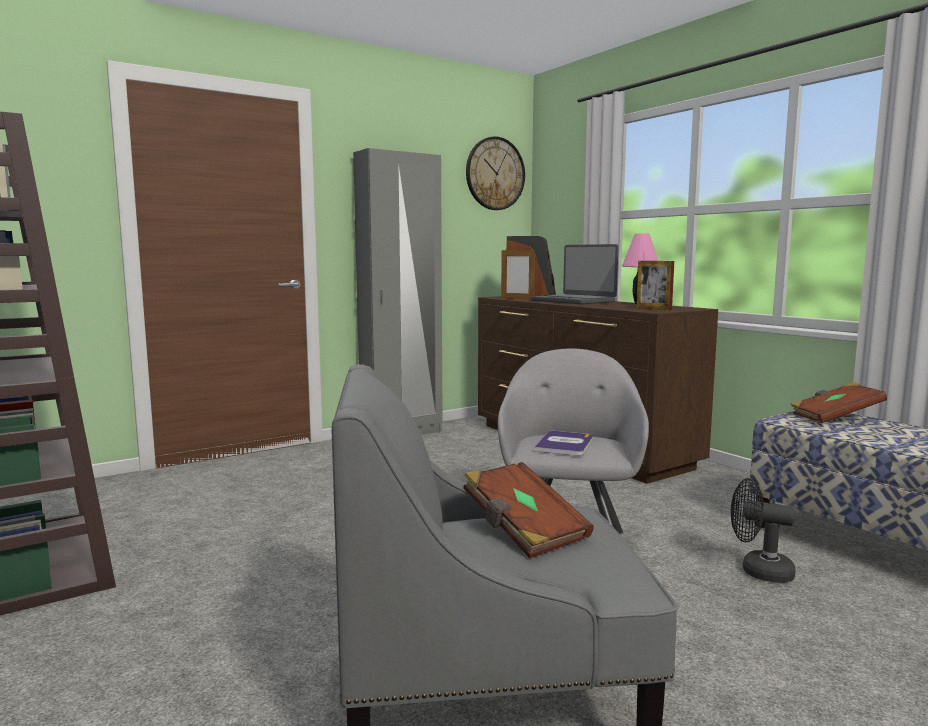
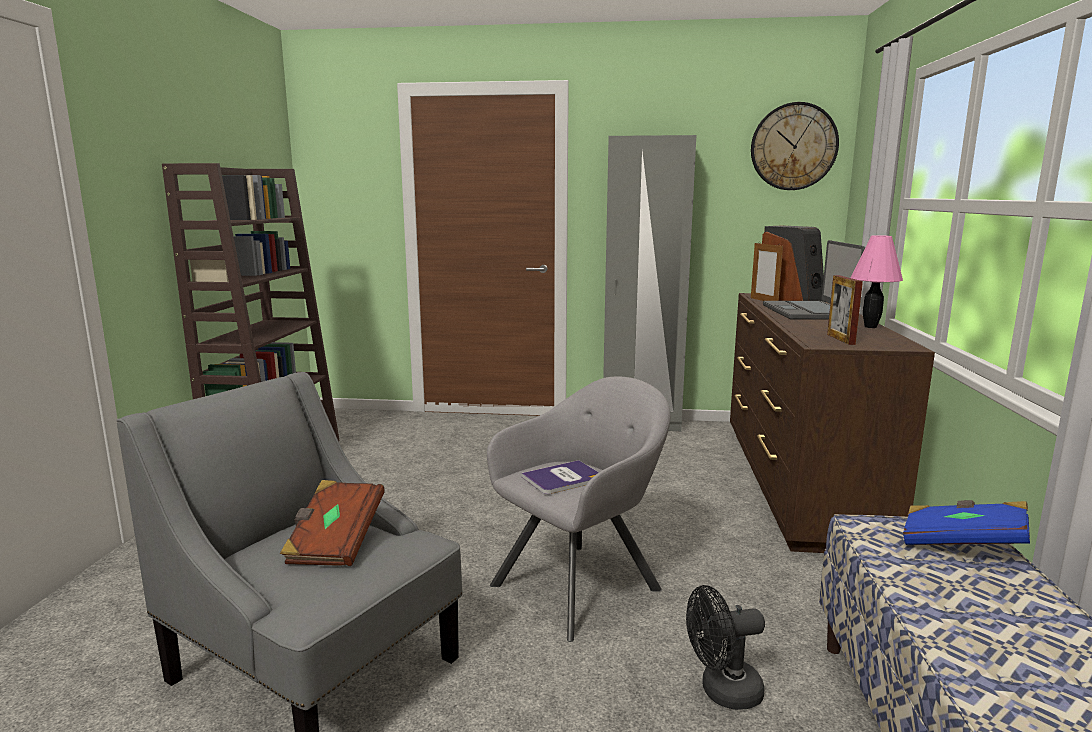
camera: 40 degrees right, 5 degrees up
(758, 571) = (722, 691): black fan -> black fan turned 75 degrees counterclockwise
(834, 417) = (961, 544): brown book -> blue book

